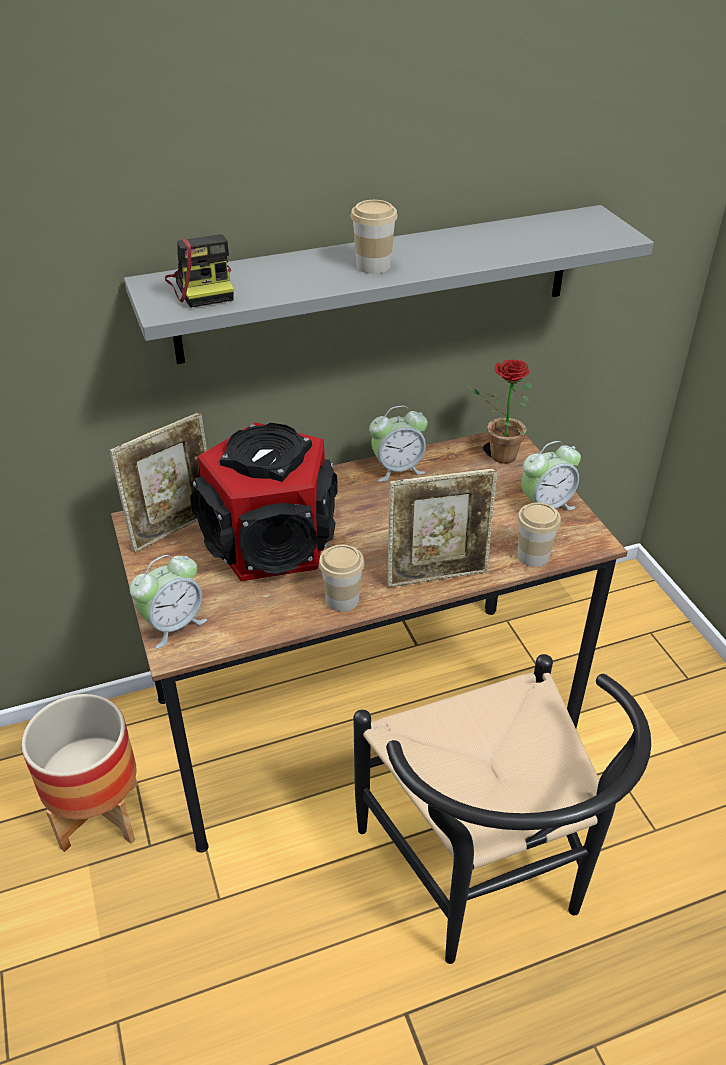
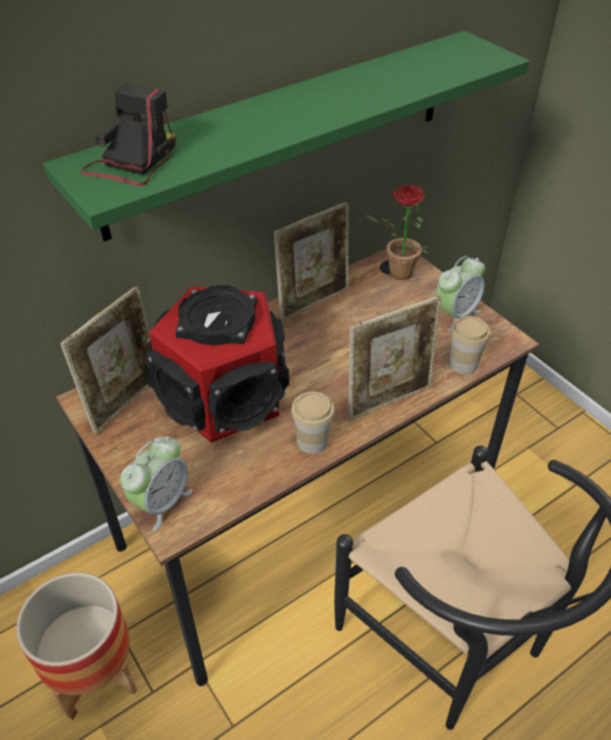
camera: 15 degrees left, 5 degrees up
(203, 287) = (133, 162): camera -> camera turned 120 degrees counterclockwise
(373, 266) = (292, 117): cup -> none
(378, 283) = (282, 132): grey shelf -> green shelf
(397, 469) = (313, 302): alarm clock -> picture frame

